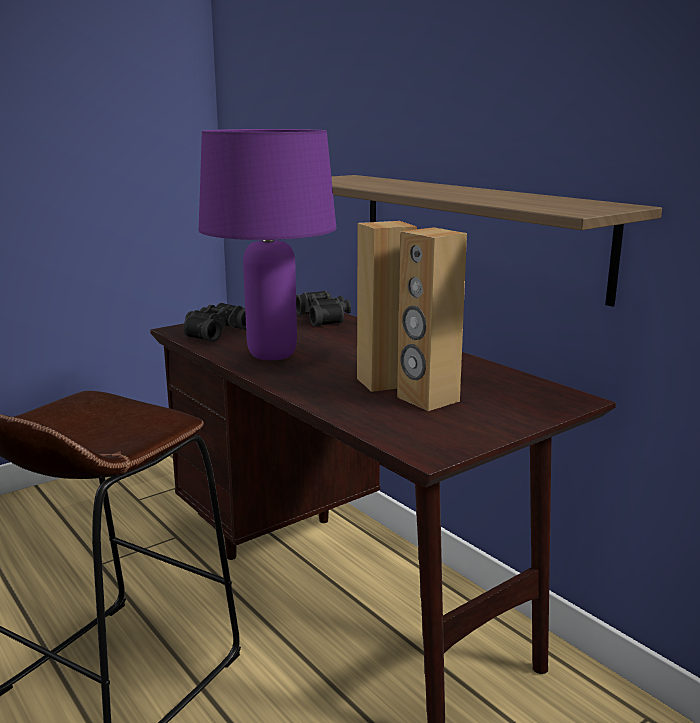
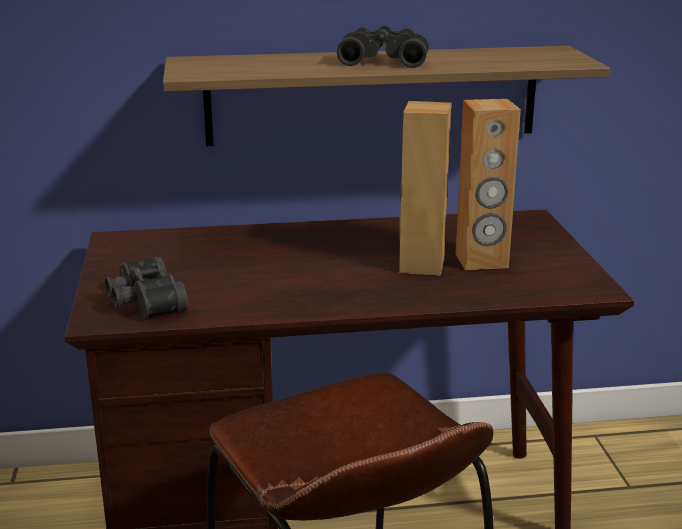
camera: 60 degrees left, 5 degrees up
(271, 355) = (278, 292): purple table lamp -> none
(325, 318) = (179, 240): black binoculars -> black binoculars (383, 61)

